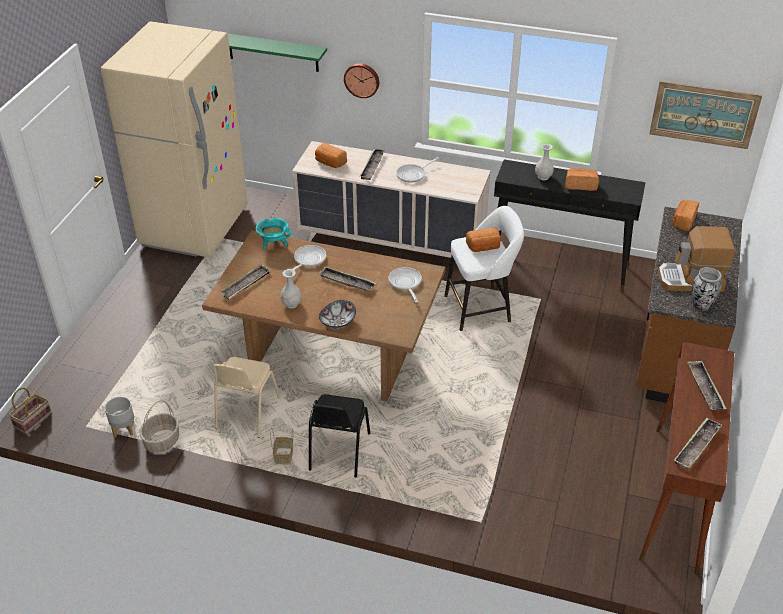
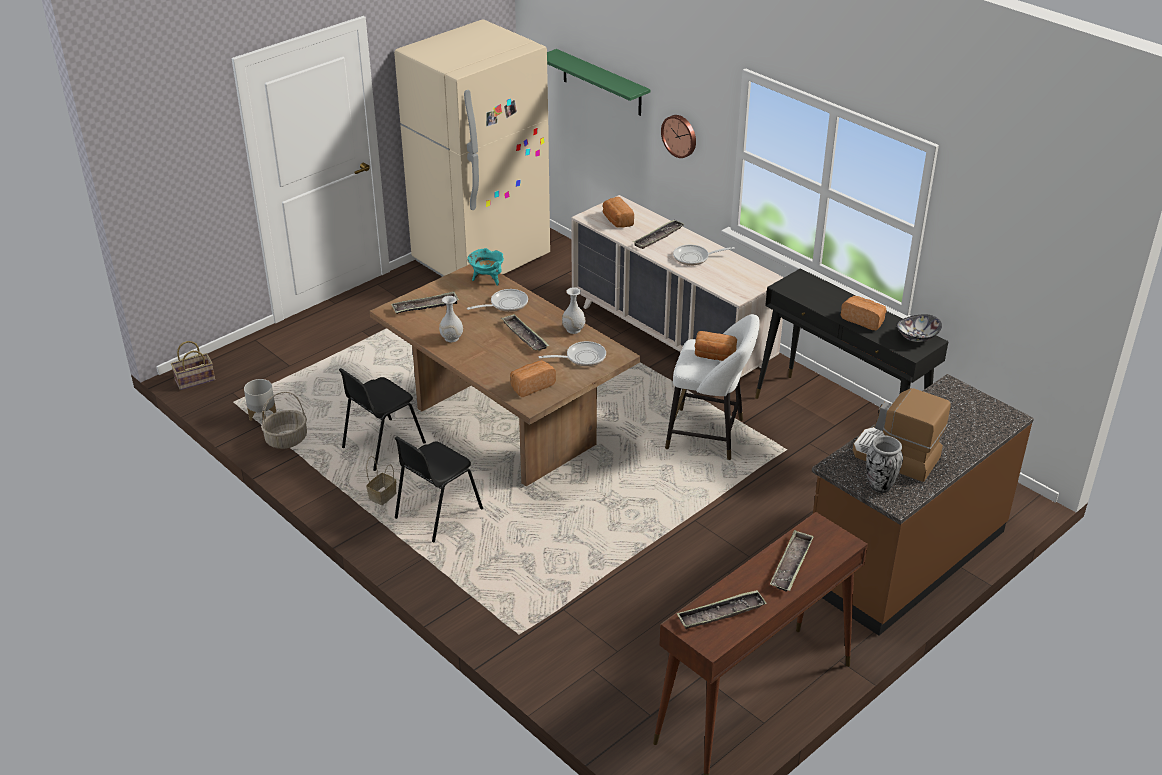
camera: 30 degrees right, 5 degrees down
(246, 413) = (382, 445): beige chair -> black chair
(338, 322) = (479, 369): bowl -> bowl (917, 337)
(405, 283) = (582, 357): frying pan -> frying pan turned 60 degrees clockwise
(543, 177) = (827, 299): white vase -> white vase (573, 329)
(683, 221) = (953, 396): bread -> bread (531, 386)
(704, 114) = (1030, 270): picture -> none

